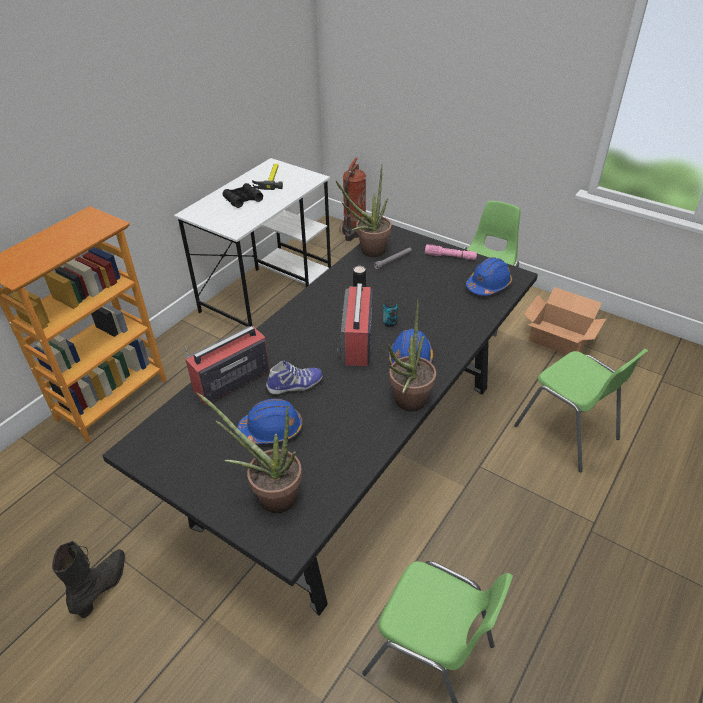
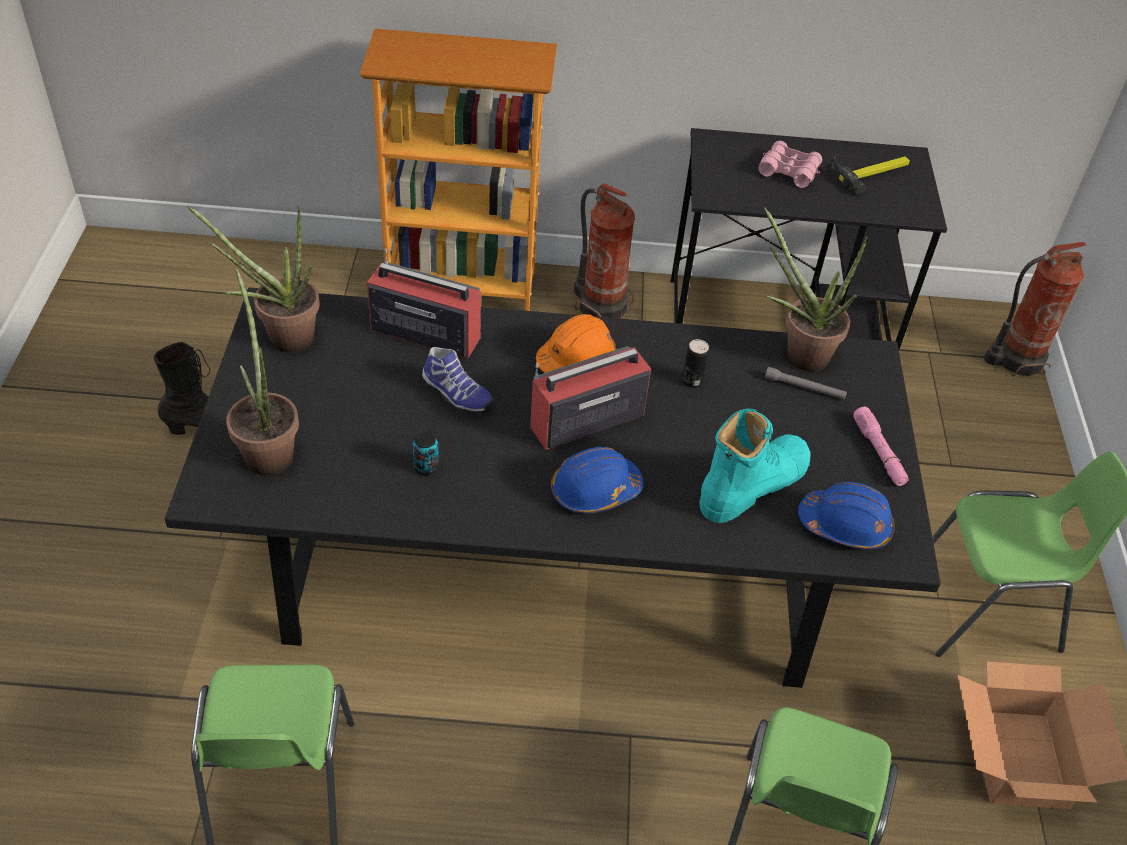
camera: 55 degrees right, 5 degrees up
(188, 347) = (601, 305): none -> fire extinguisher
(243, 200) = (789, 171): black binoculars -> pink binoculars
(268, 291) = (778, 327): white desk -> black desk
(271, 430) = (368, 405): blue hard hat -> none
(308, 327) = (576, 358): none -> orange hard hat
(390, 322) = (654, 439): can -> can (426, 467)
(407, 405) = (499, 520): potted plant -> potted plant (281, 337)
(444, 302) = (752, 485): none -> turquoise boot

